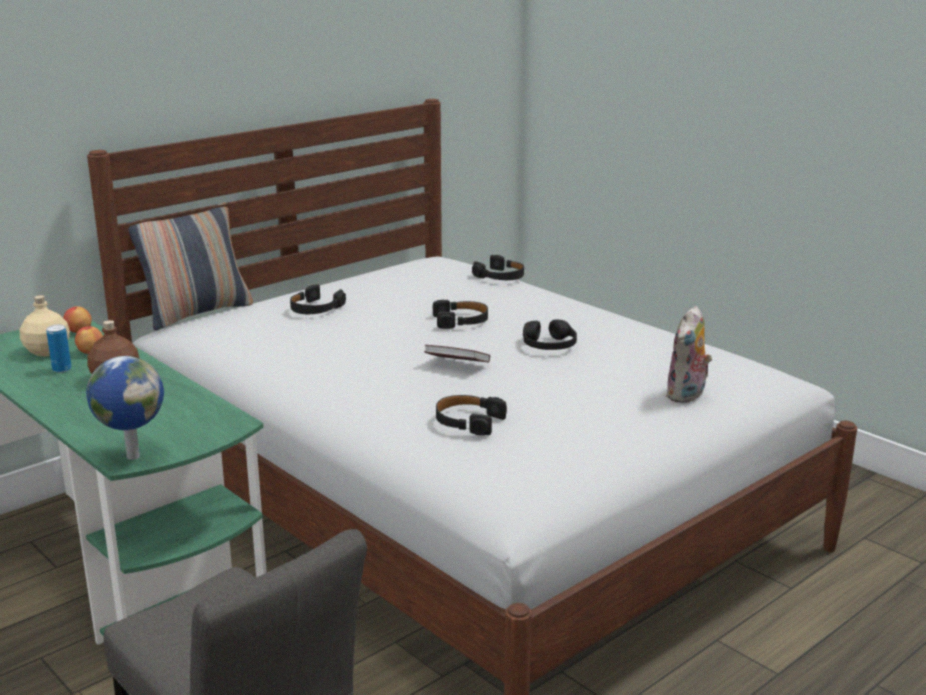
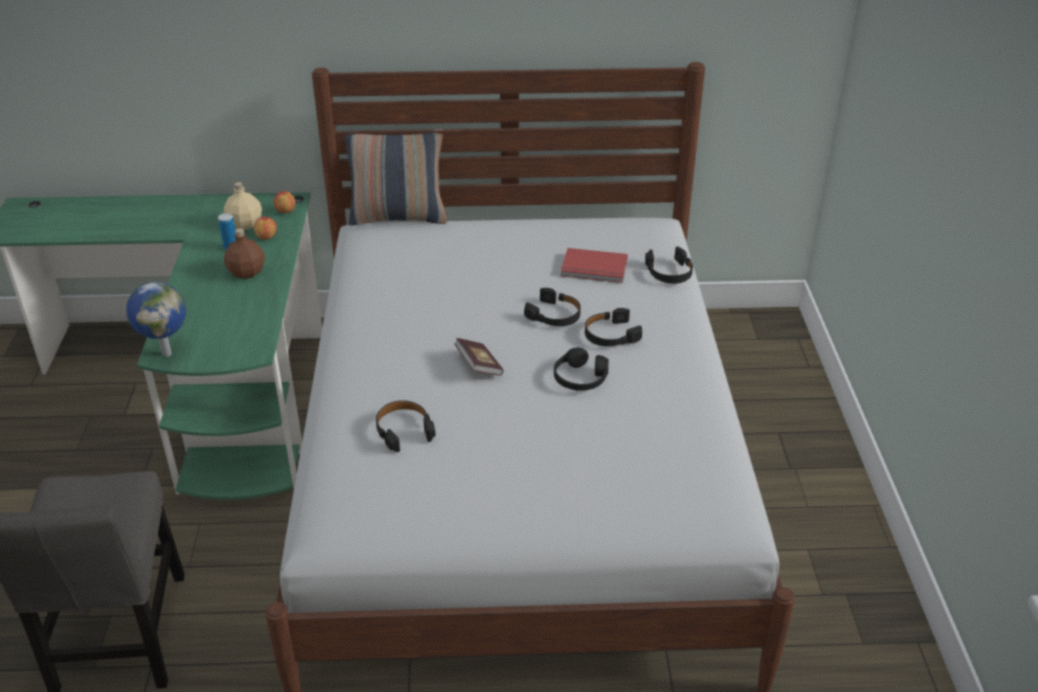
camera: 40 degrees right, 15 degrees up
(315, 308) = (471, 251): black headphones -> black headphones (610, 335)
(441, 289) = (594, 269): none -> red book
(687, 396) = (607, 494): plush toy -> none

